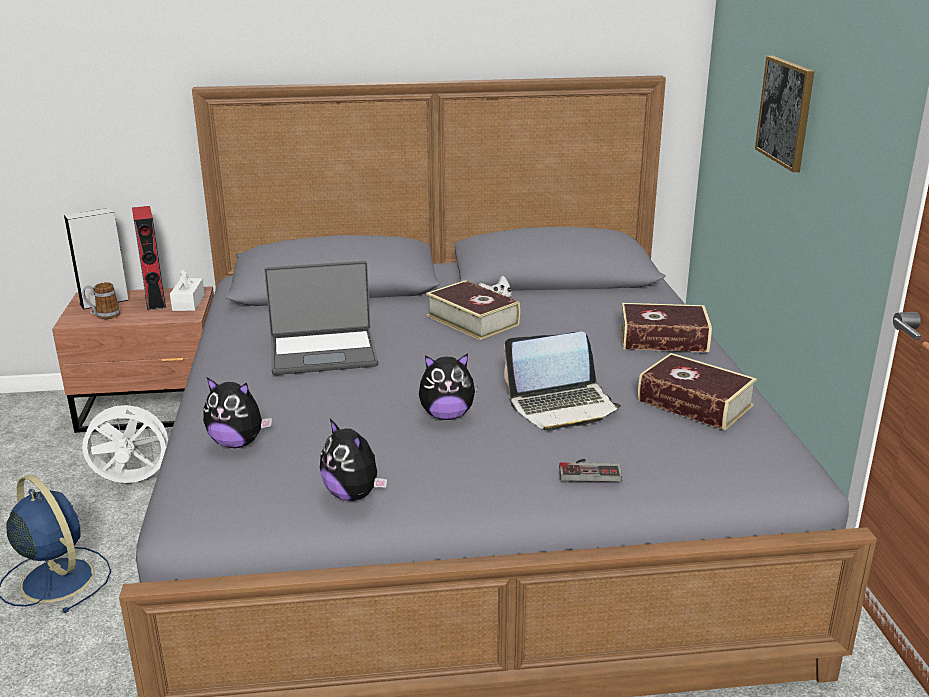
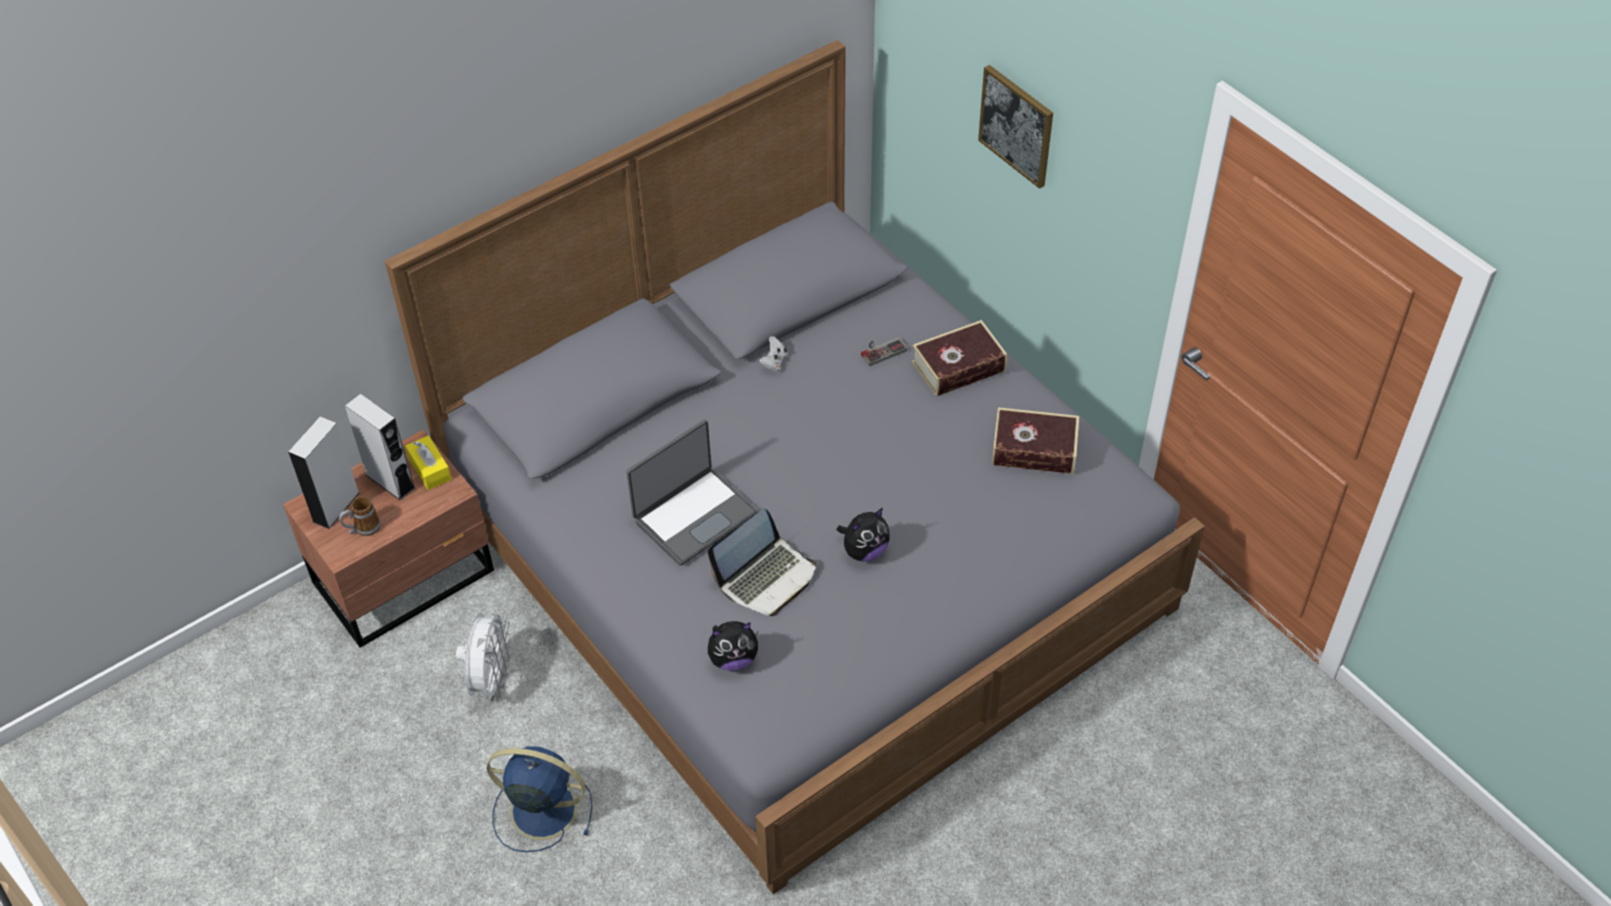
camera: 30 degrees left, 25 degrees up
(132, 482) = (491, 680): white fan -> white fan turned 135 degrees clockwise
(155, 301) = (390, 481): red speaker -> grey speaker
(188, 302) = (430, 469): white tissue box -> yellow tissue box
(353, 494) = (866, 668): plush toy -> none
(472, 320) = (780, 407): book -> none
(562, 406) = (942, 498): laptop -> laptop (766, 577)
(589, 470) = (1009, 564): game controller -> game controller (881, 349)

